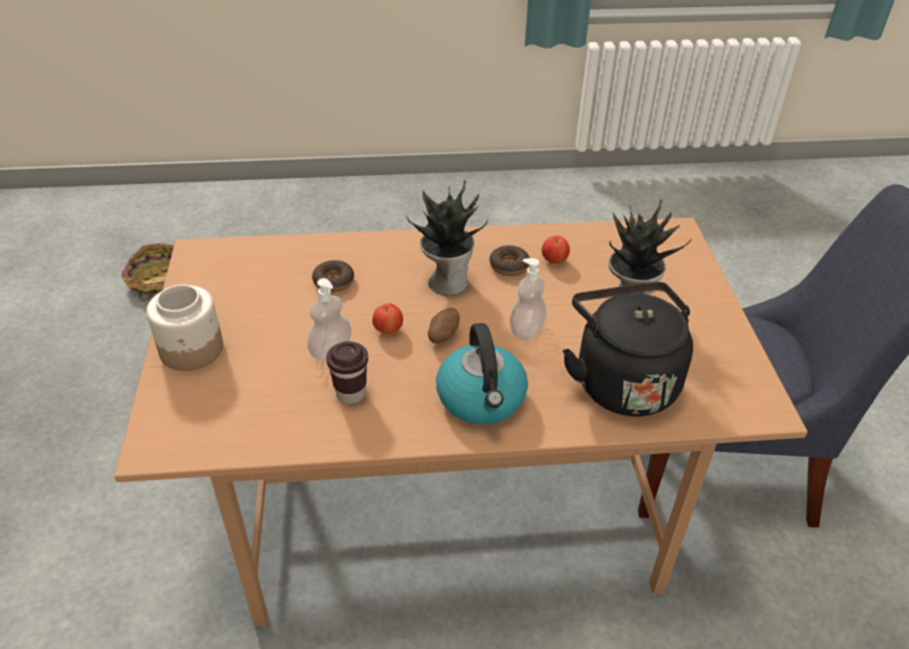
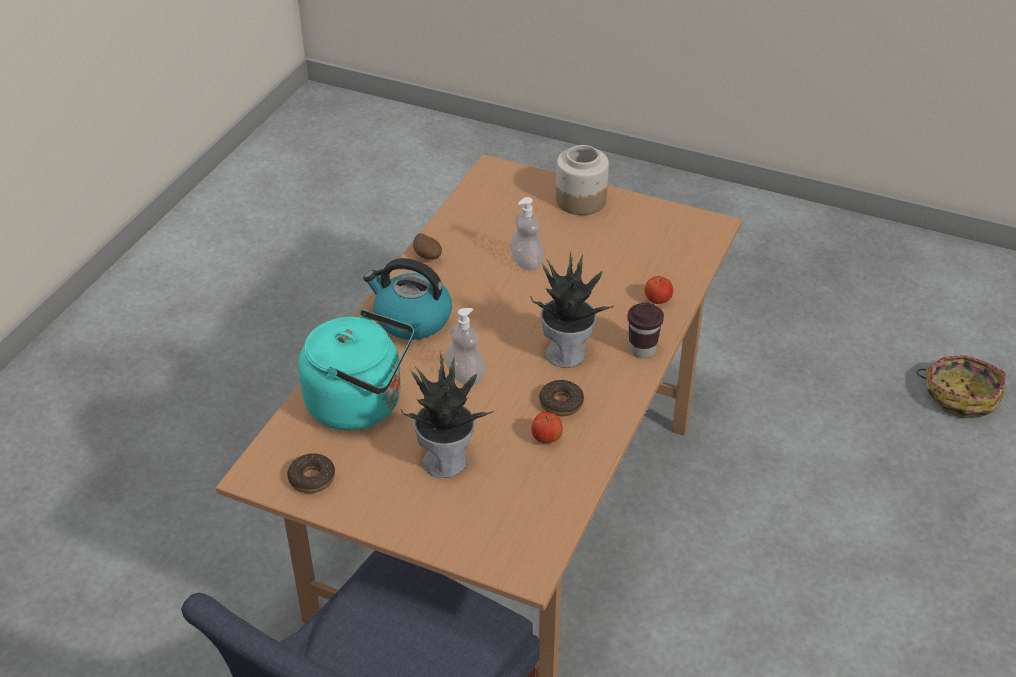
camera: 120 degrees right, 0 degrees up
(333, 281) = (616, 287): donut -> donut (312, 478)
(350, 393) = (472, 259): brown cup -> brown cup (642, 350)
(388, 330) = (527, 298): apple -> apple (657, 301)
(443, 336) = (497, 325): potato -> potato (428, 257)
(622, 381) = (361, 404): black kettle -> turquoise kettle

